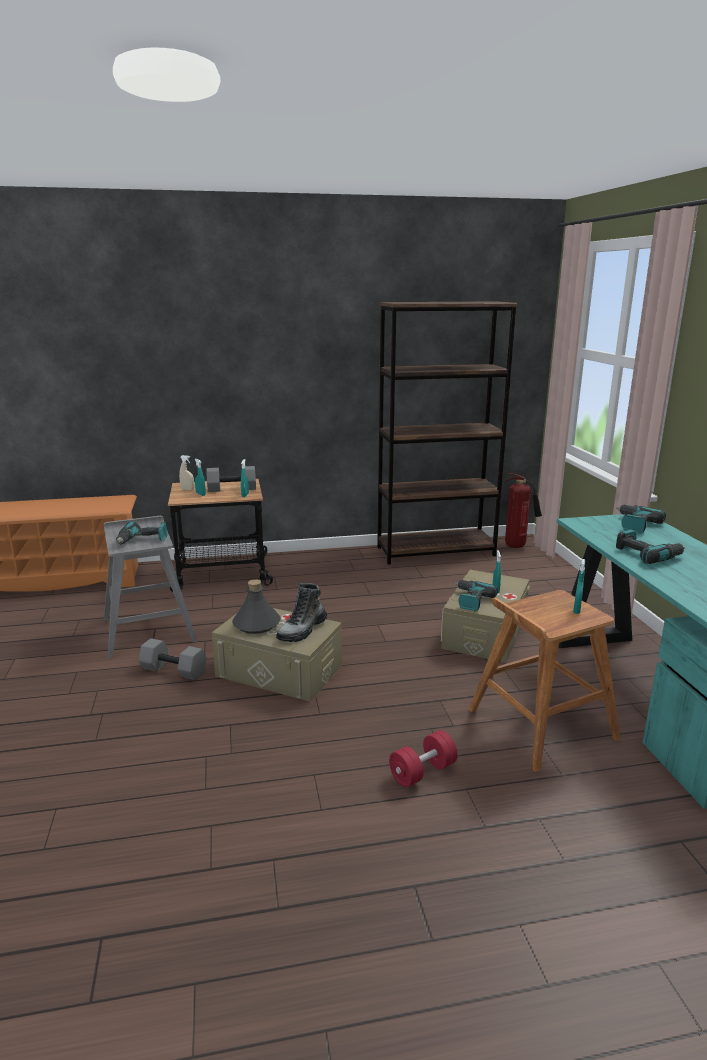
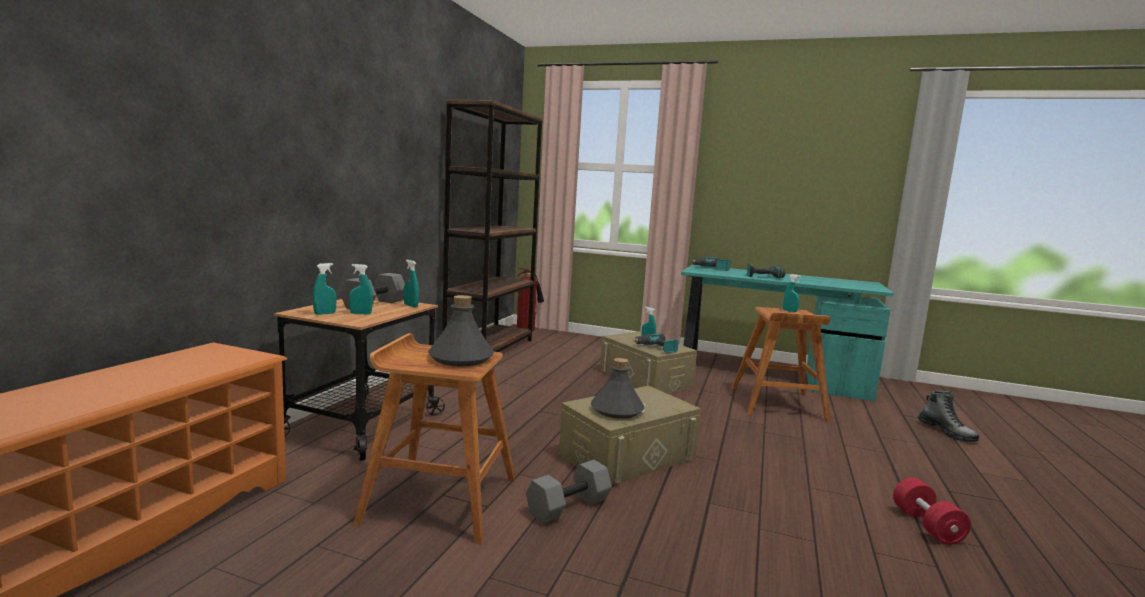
camera: 60 degrees left, 10 degrees down
(142, 540) = (460, 358): power drill -> grey bottle
(149, 629) = (439, 499): grey stool -> brown stool
(187, 489) = (325, 313): beige spray bottle -> turquoise spray bottle
(302, 630) = (650, 399): boot -> boot (946, 432)
(422, 772) = (819, 450): red dumbbell -> red dumbbell (926, 526)

